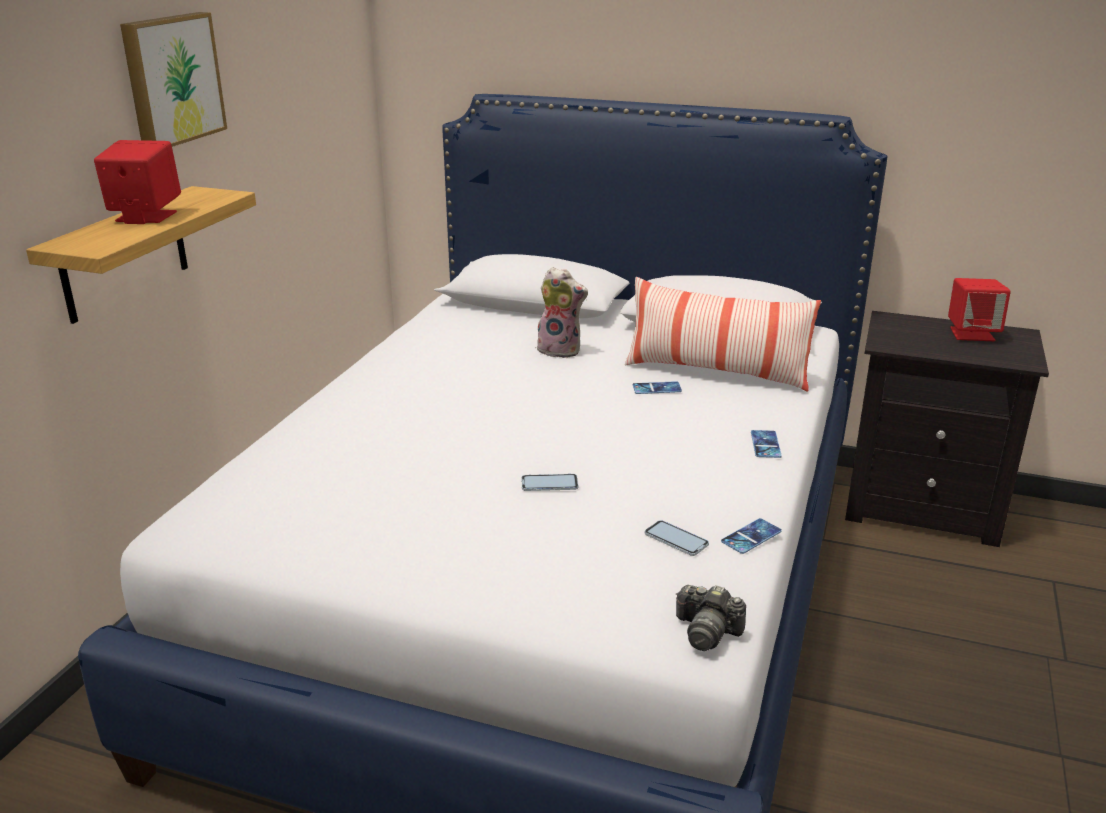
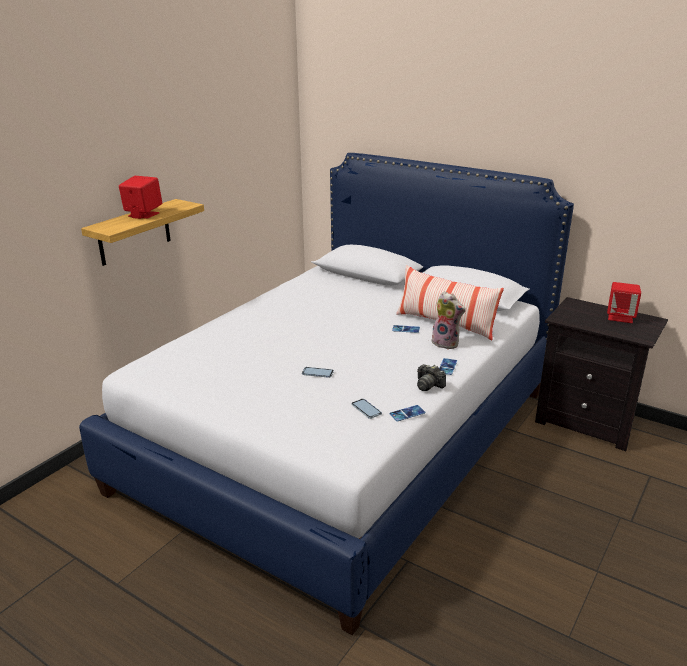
camera: 15 degrees right, 0 degrees up
(171, 79) = (167, 144): picture -> none
(561, 350) = (365, 302): plush toy -> plush toy (446, 343)
(707, 632) = (353, 455): camera -> camera (428, 385)

